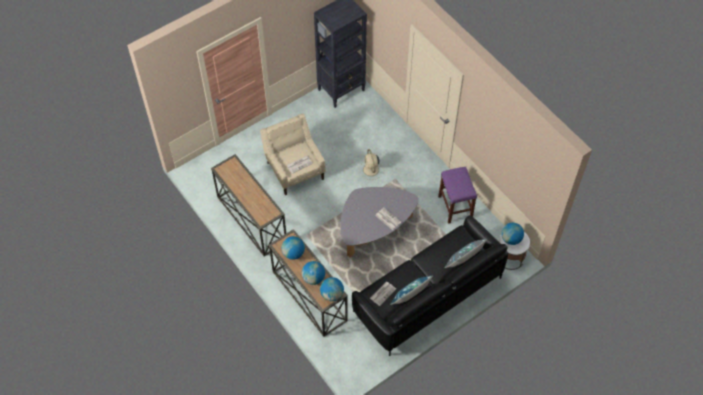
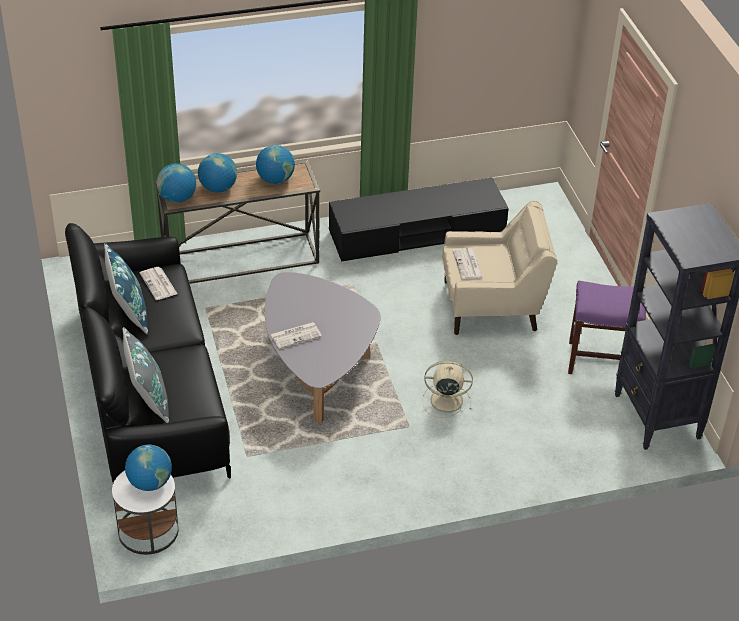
camera: 110 degrees right, 15 degrees down
(251, 219) = (417, 234): console table -> black tv stand
(455, 207) = (300, 490): purple stool -> purple stool (599, 360)

